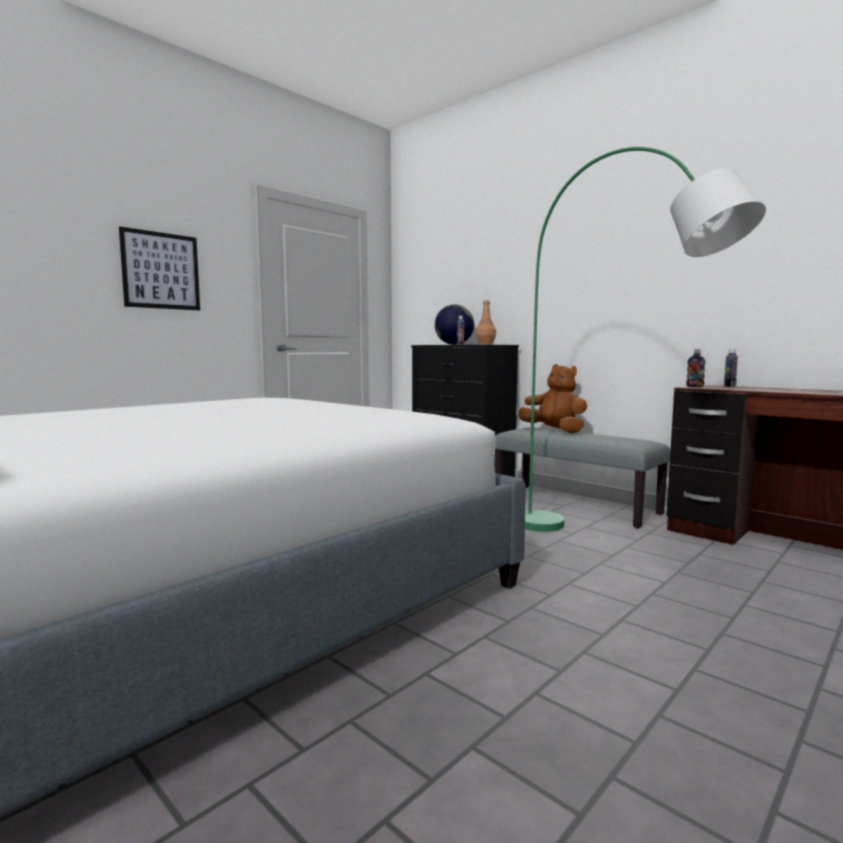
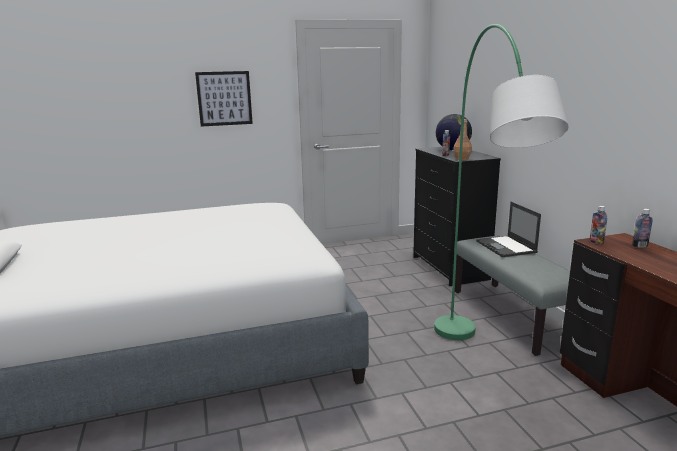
camera: 30 degrees right, 10 degrees up
(554, 431) = (506, 247): brown plush toy -> laptop

